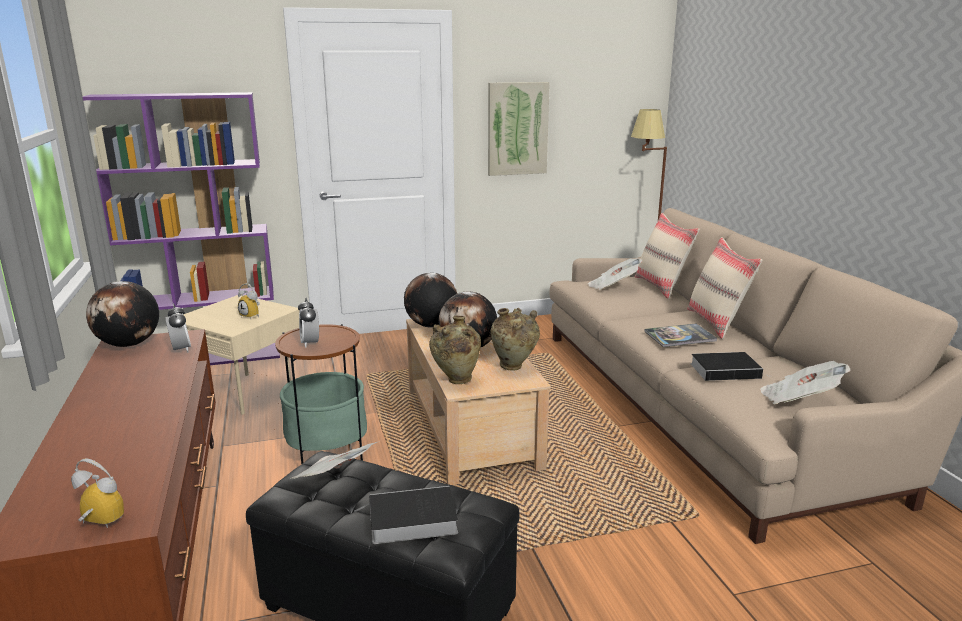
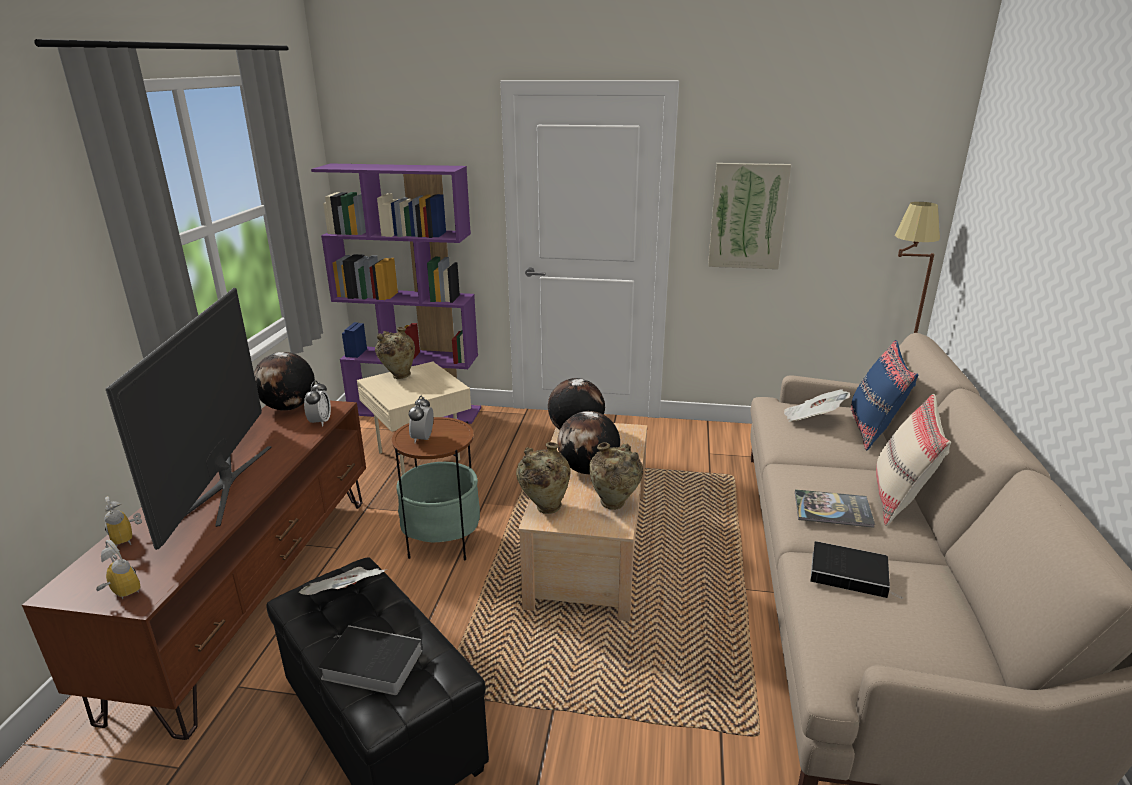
camera: 25 degrees right, 5 degrees up
(120, 415) = (223, 483): none -> television
(214, 310) = (398, 376): none -> beige vase
(252, 316) = (423, 389): alarm clock -> alarm clock (128, 539)
(661, 287) = (873, 430): beige pillow -> blue pillow
(799, 400) = (910, 645): newspaper -> none

